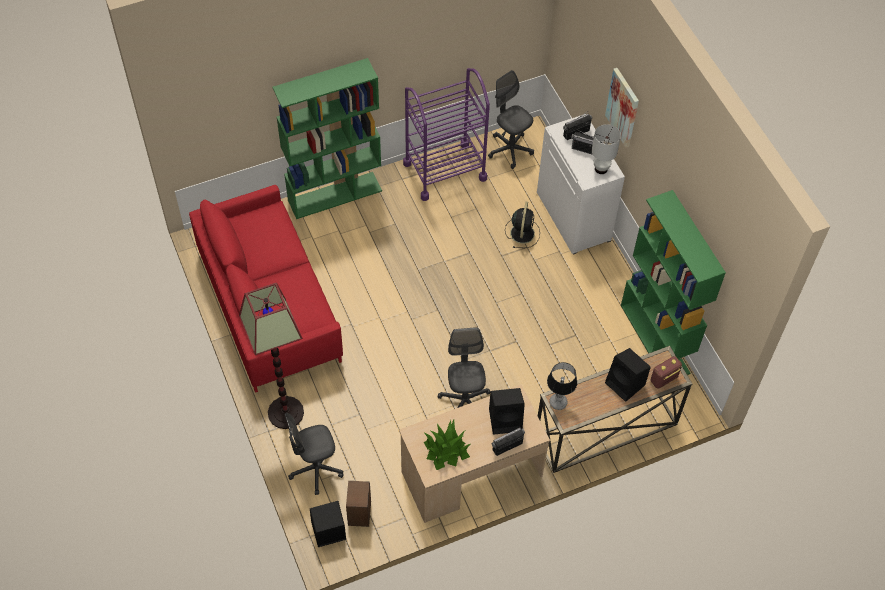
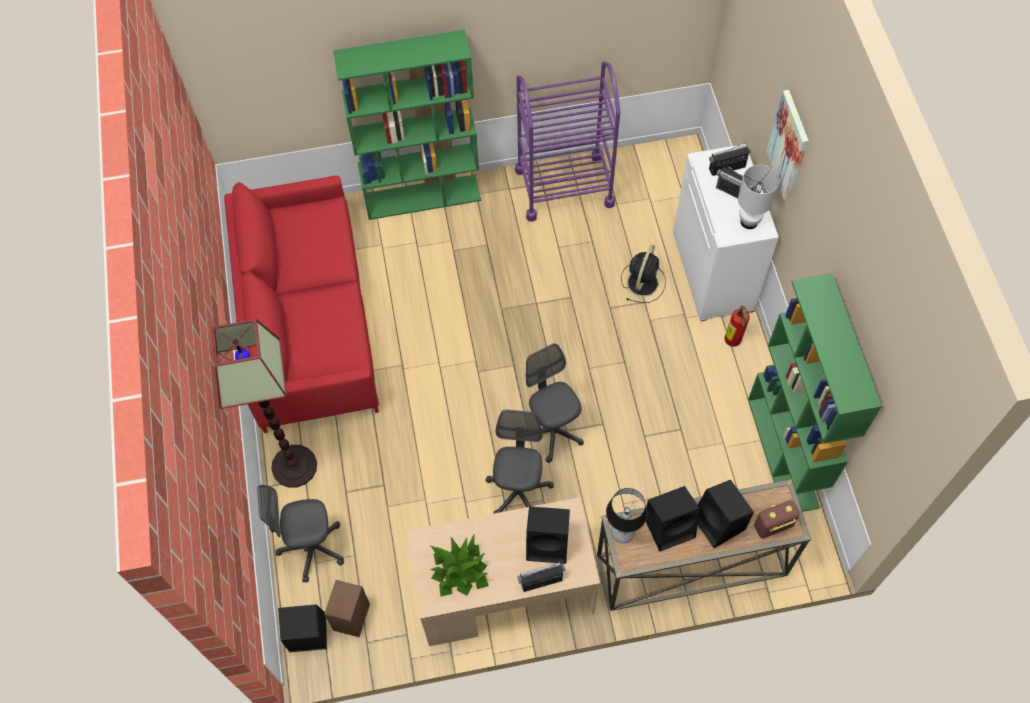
camera: 15 degrees right, 5 degrees up
(510, 150) = (652, 172): grey office chair -> grey office chair (552, 431)
(591, 392) = (670, 526): none -> black speaker
(600, 266) = (732, 342): none -> fire extinguisher

